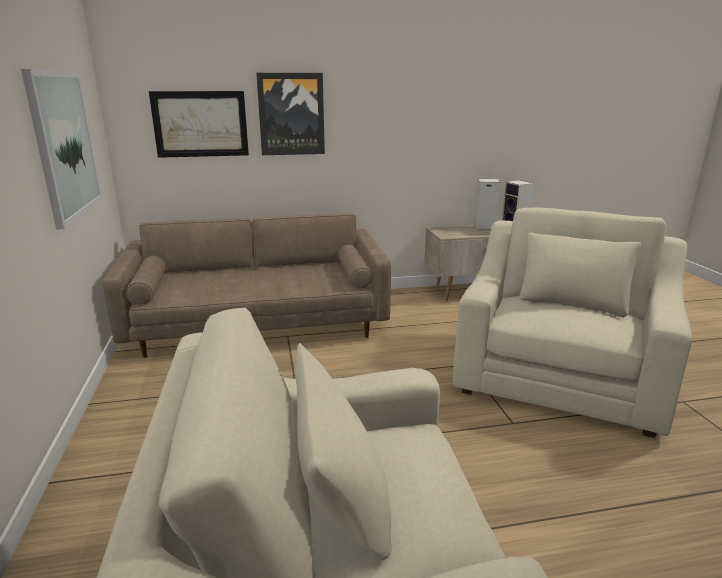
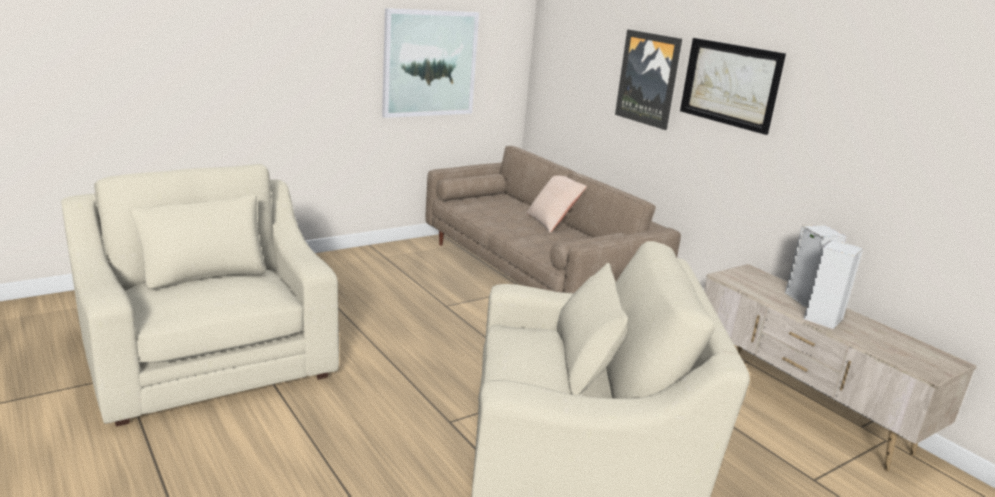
camera: 65 degrees right, 0 degrees up
(200, 124) = (582, 71): picture -> picture (730, 84)
(257, 270) = (552, 222): none -> beige pillow

